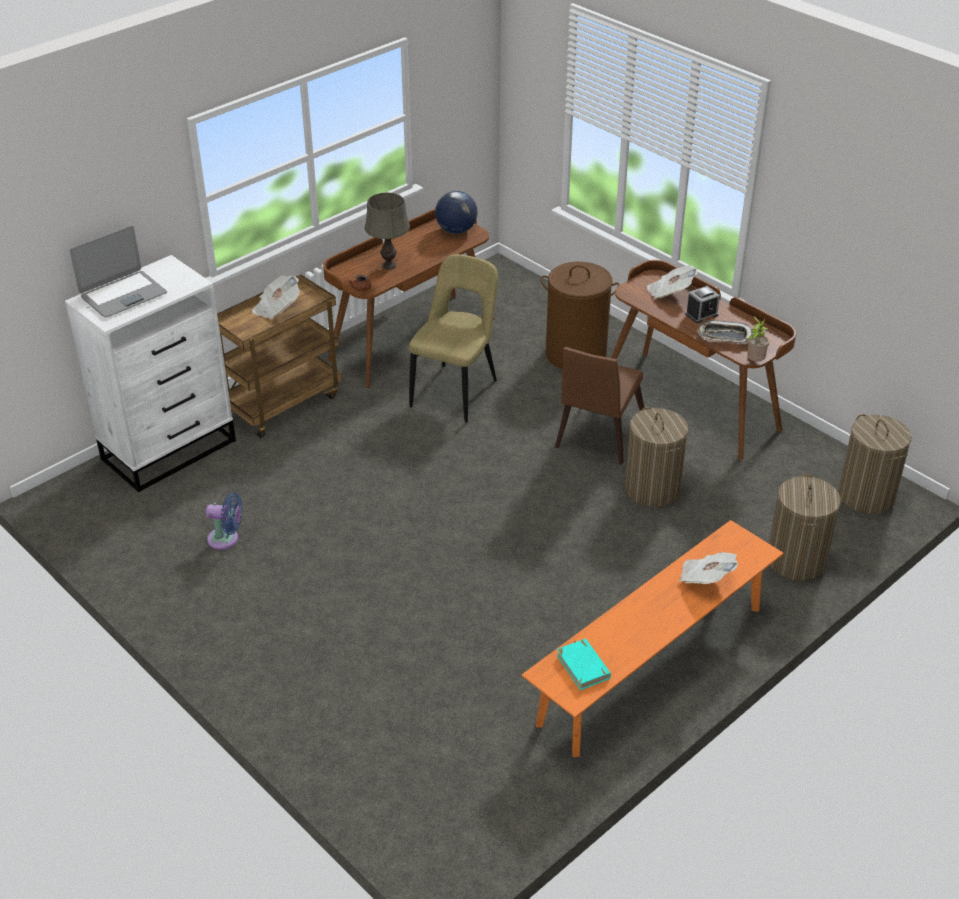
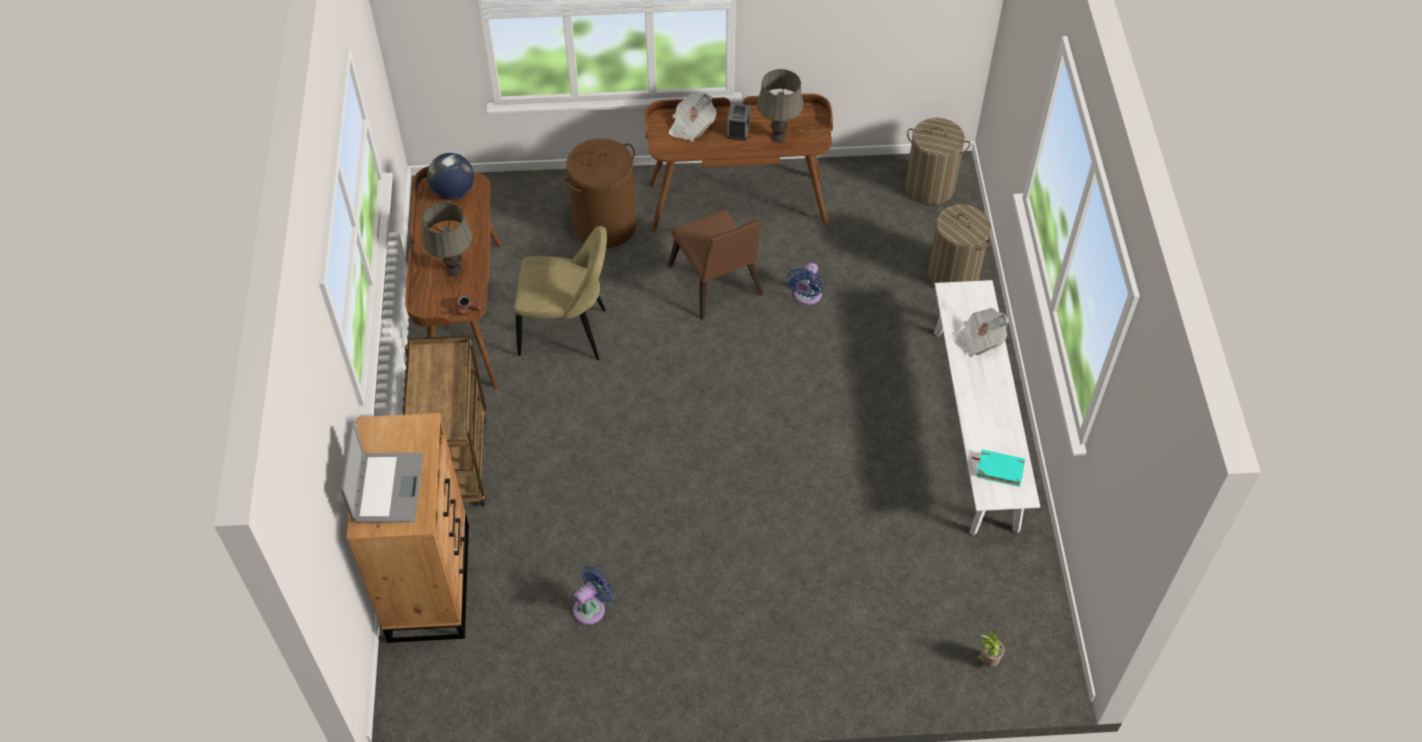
camera: 50 degrees left, 15 degrees up
(170, 449) = (429, 581): white dresser -> brown dresser
(277, 308) = (432, 386): newspaper -> none
(456, 391) = (567, 333): beige chair -> beige chair turned 120 degrees clockwise
(652, 489) = (806, 296): laundry basket -> blue fan
(652, 664) = (975, 427): orange bench -> white bench
(724, 336) = (778, 137): tray -> grey table lamp
(754, 361) = (824, 144): potted plant -> potted plant (987, 661)

